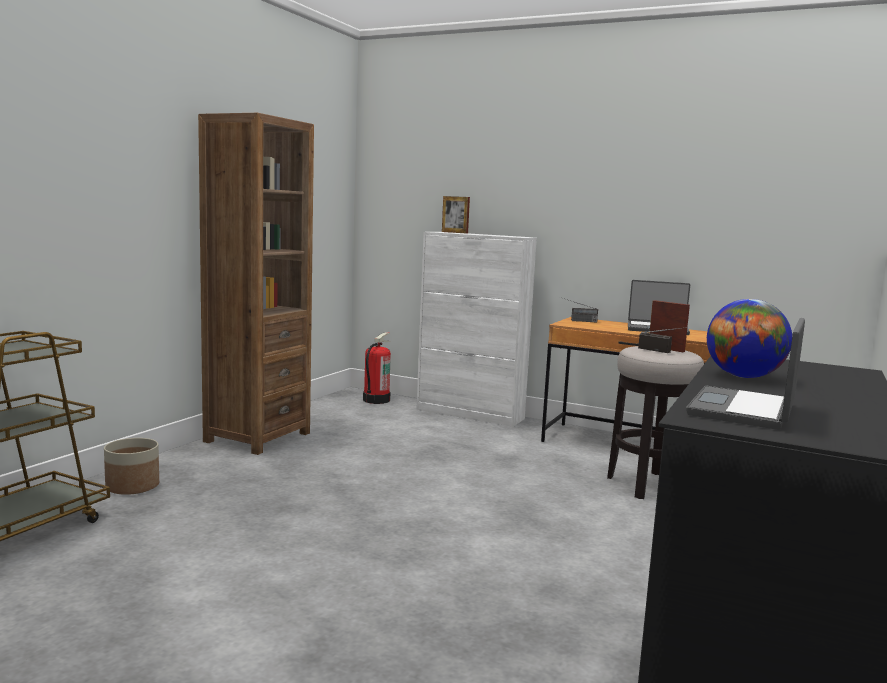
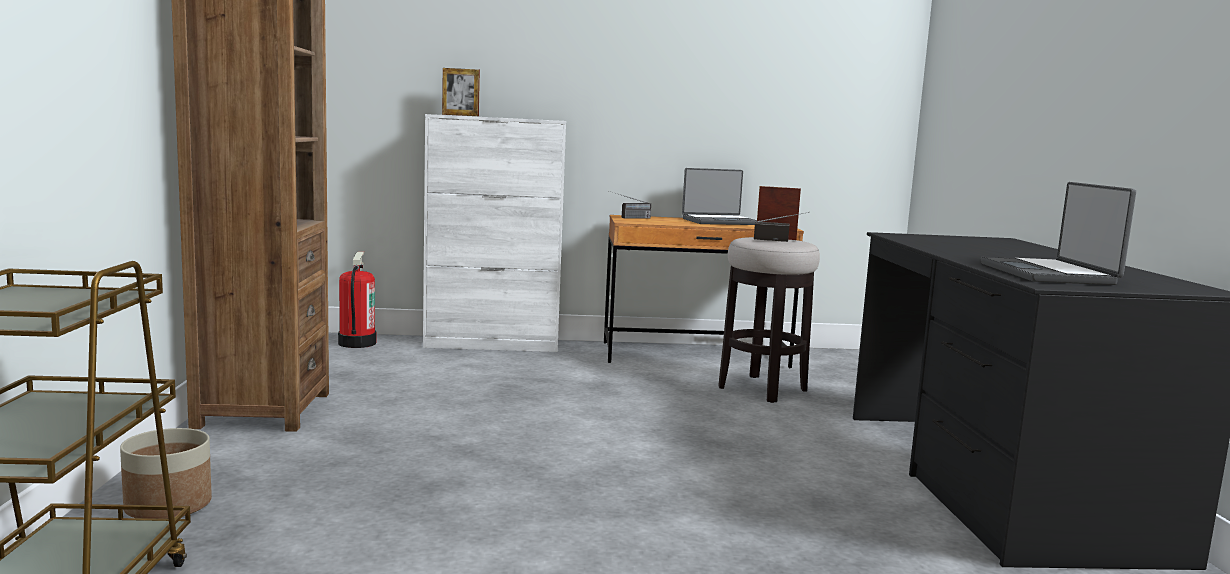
camera: 30 degrees left, 0 degrees up
(744, 377) = (959, 250): globe -> none

